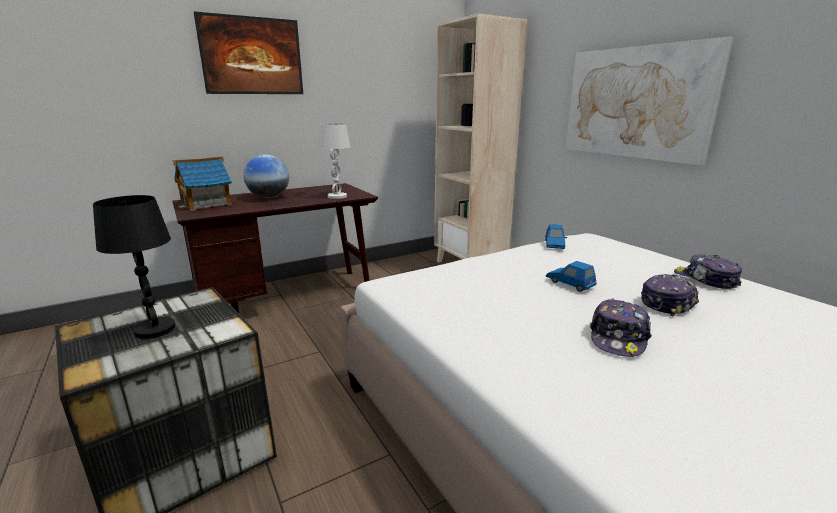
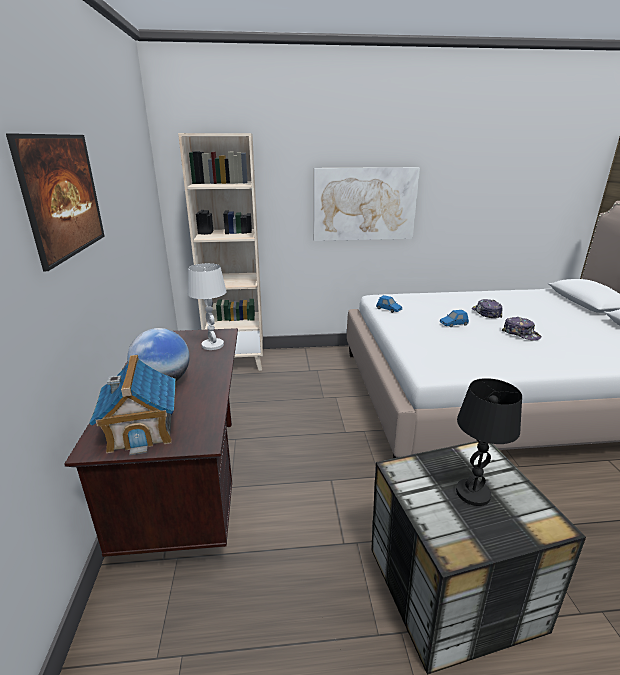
camera: 65 degrees left, 5 degrees up
(705, 280) = (459, 298): cap -> none

